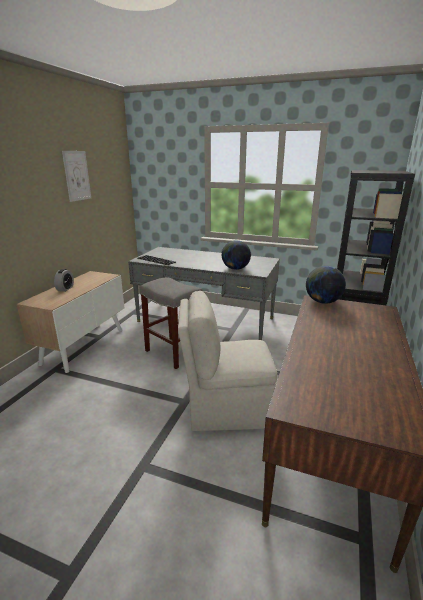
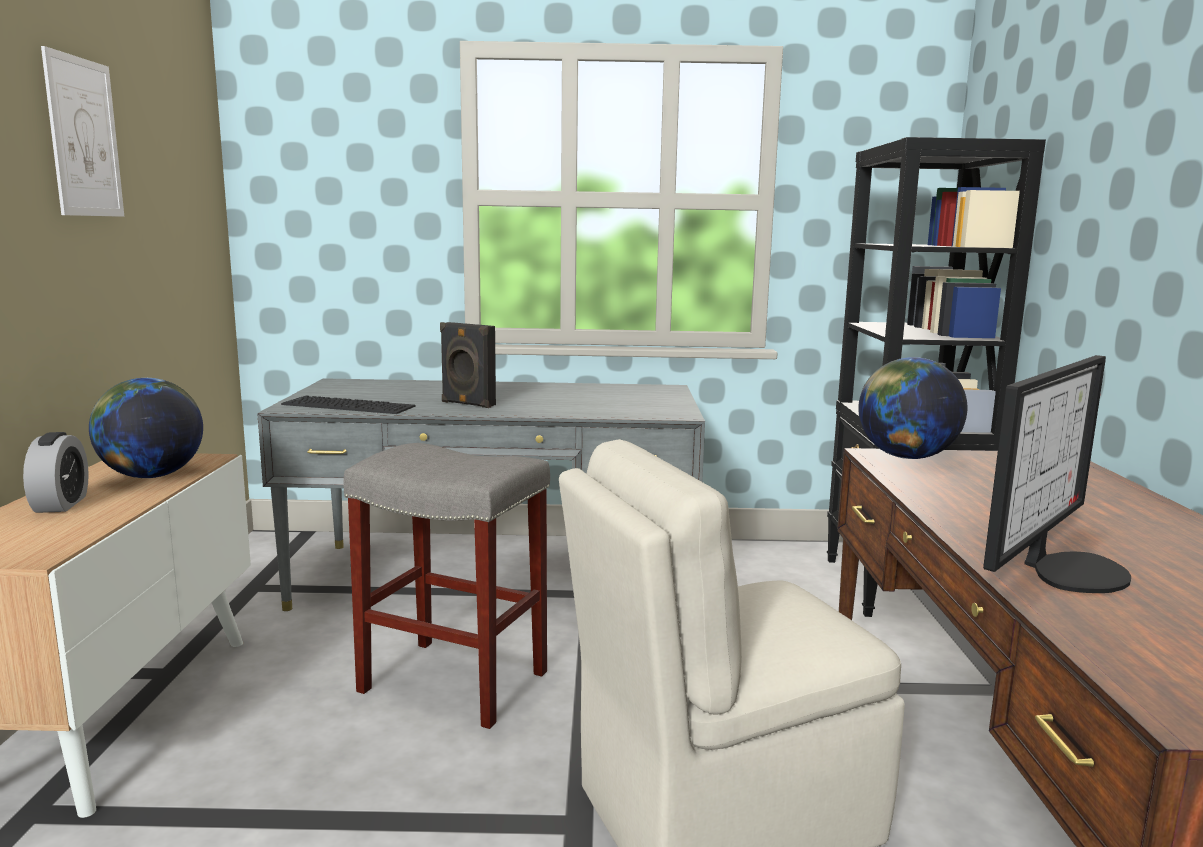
camera: 20 degrees left, 10 degrees down
(193, 262) = (467, 404): none -> black speaker
(235, 268) = (602, 410): globe -> globe (151, 476)
(318, 356) = (1066, 569): none -> monitor

